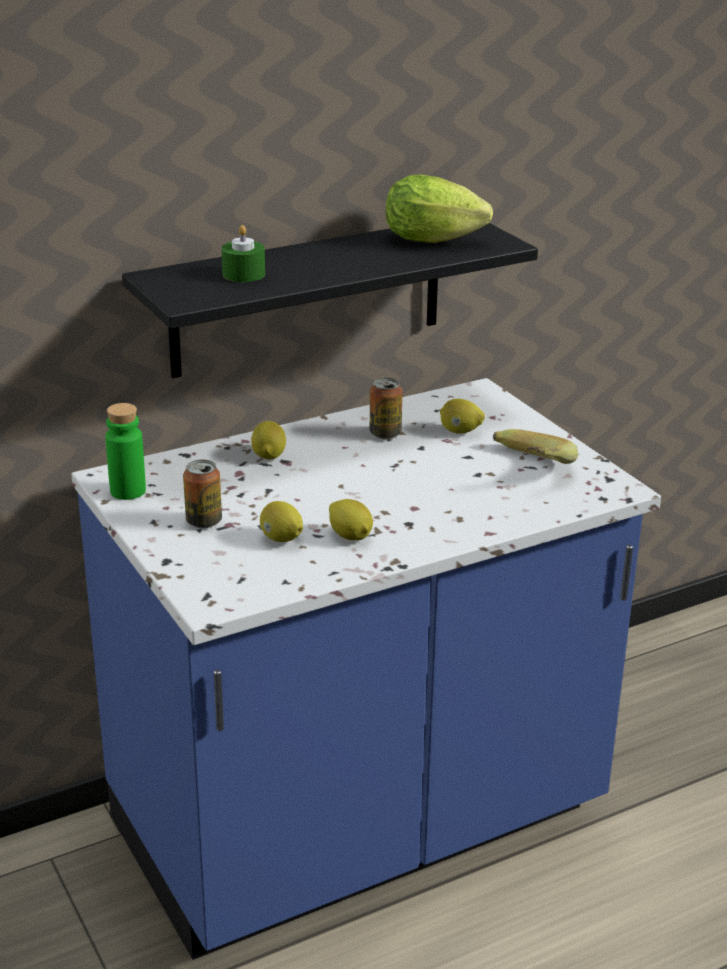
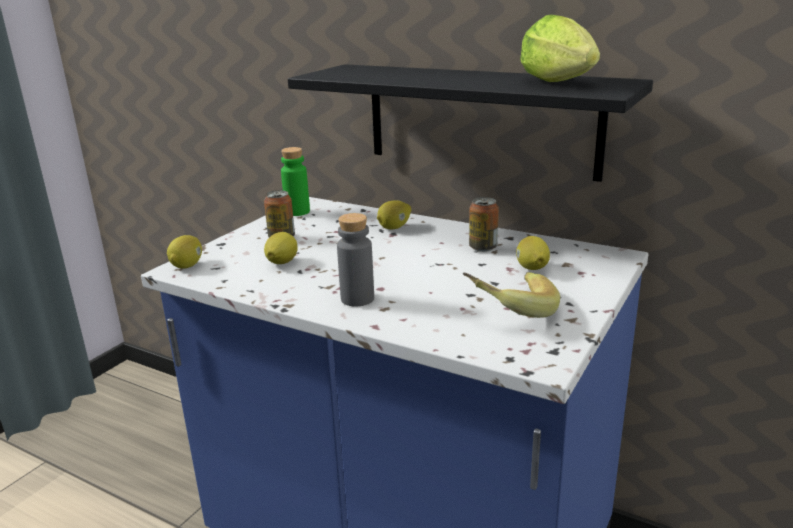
camera: 60 degrees right, 5 degrees down
(243, 274) = (386, 73): green candle -> none
(350, 536) = (310, 280): lemon -> lemon (188, 265)
(424, 525) = (357, 299): none -> grey bottle

